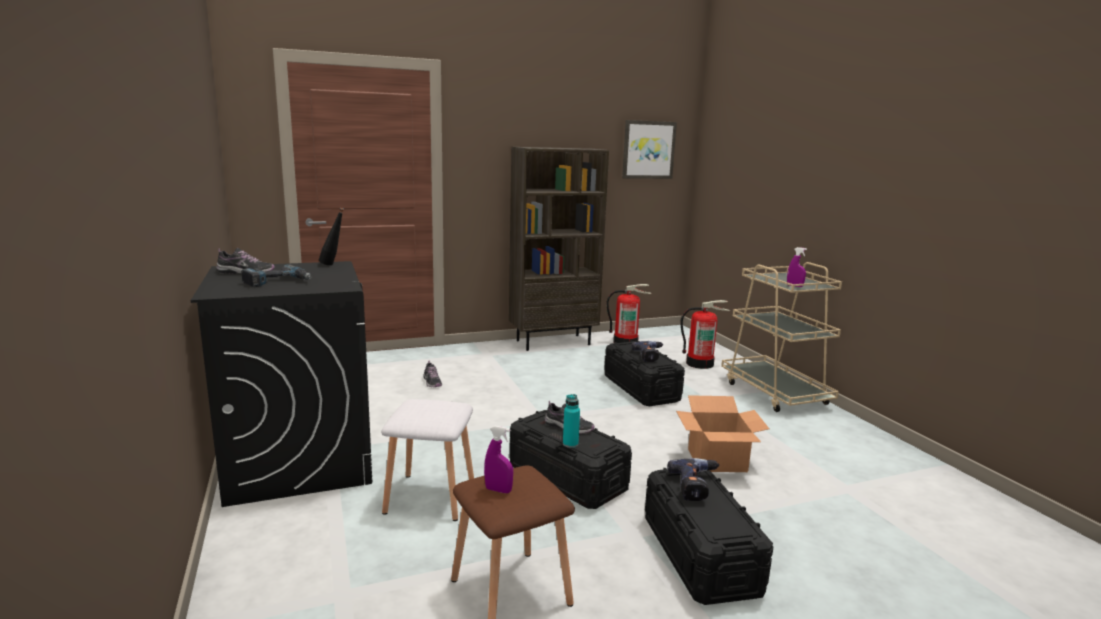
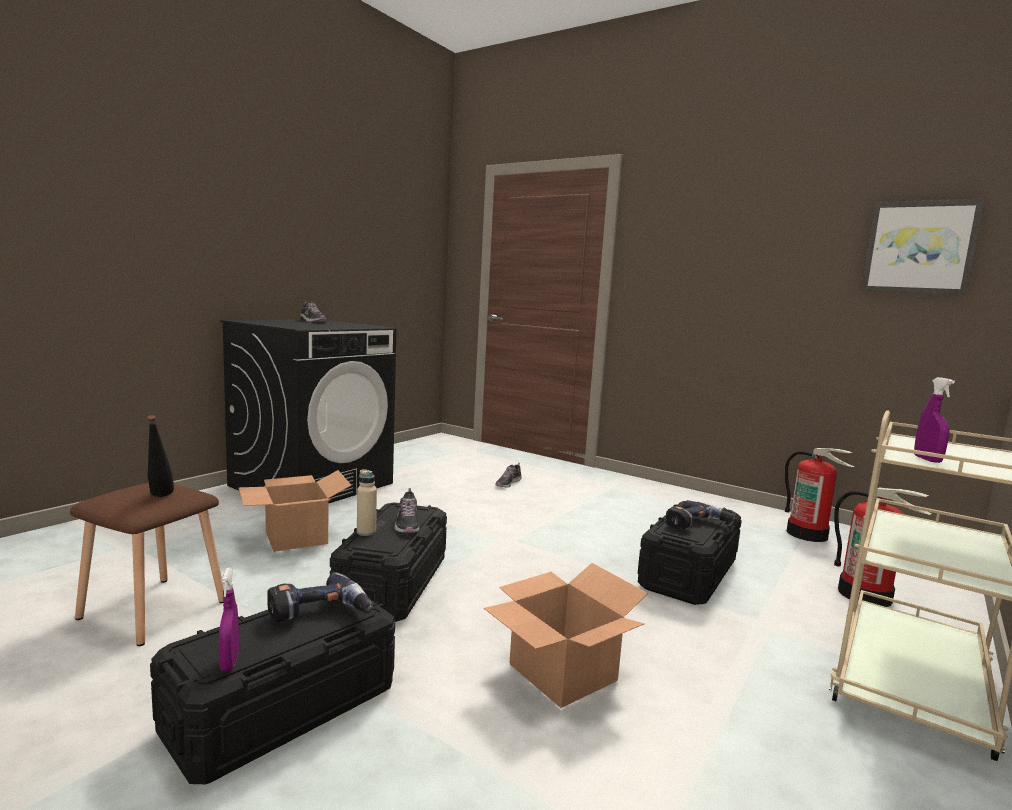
camera: 55 degrees right, 5 degrees down
(277, 282) = (294, 323): power drill -> none
(333, 265) = (371, 326): black bottle -> black bottle (160, 497)
(432, 496) = (297, 537): white stool -> cardboard box
(498, 490) = (137, 489): purple spray bottle -> purple spray bottle (229, 662)
(553, 342) = (708, 501): brown bookcase -> none
(570, 444) = (366, 532): turquoise bottle -> beige bottle

